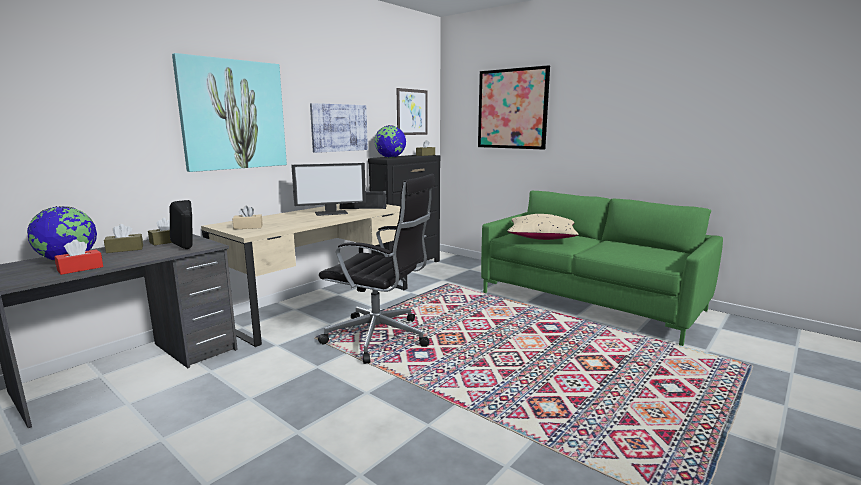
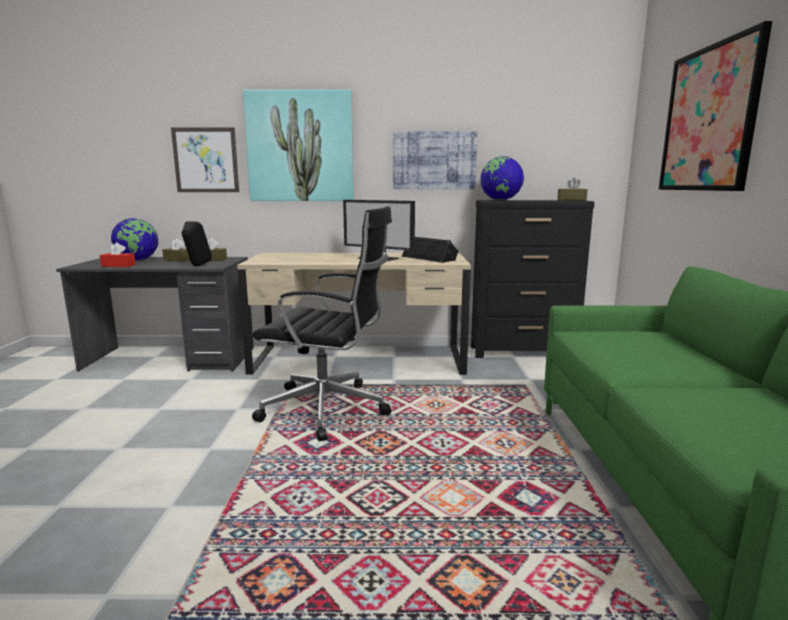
camera: 50 degrees right, 0 degrees up
(248, 227) = (275, 258): beige tissue box -> none
(380, 338) = (328, 409): black office chair -> black office chair turned 60 degrees counterclockwise
(412, 112) = (567, 138): picture -> picture (205, 160)
(542, 237) = (626, 347): beige pillow -> none

